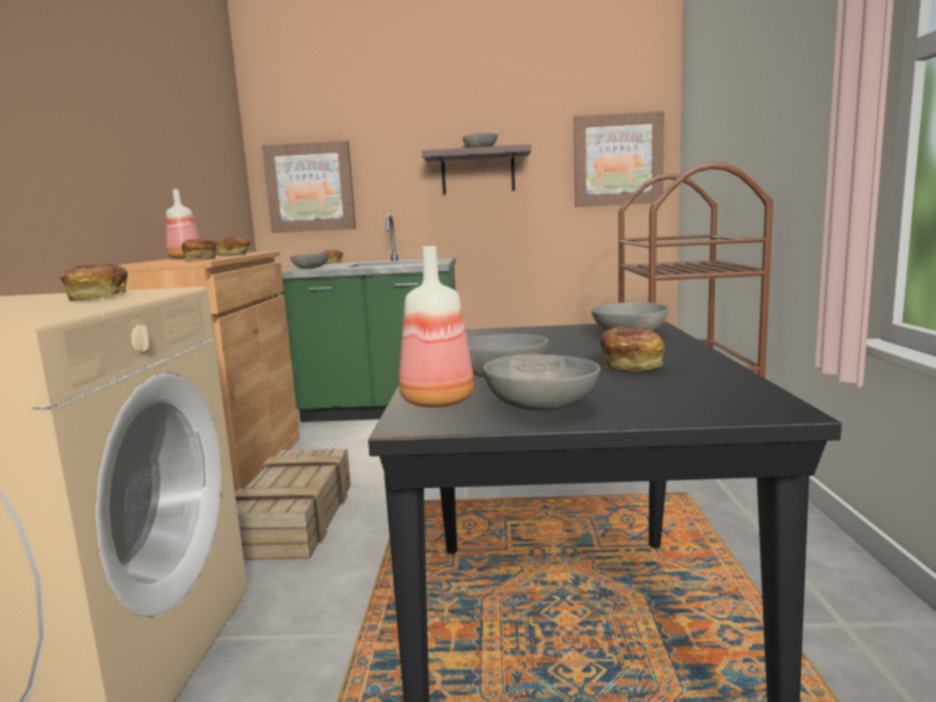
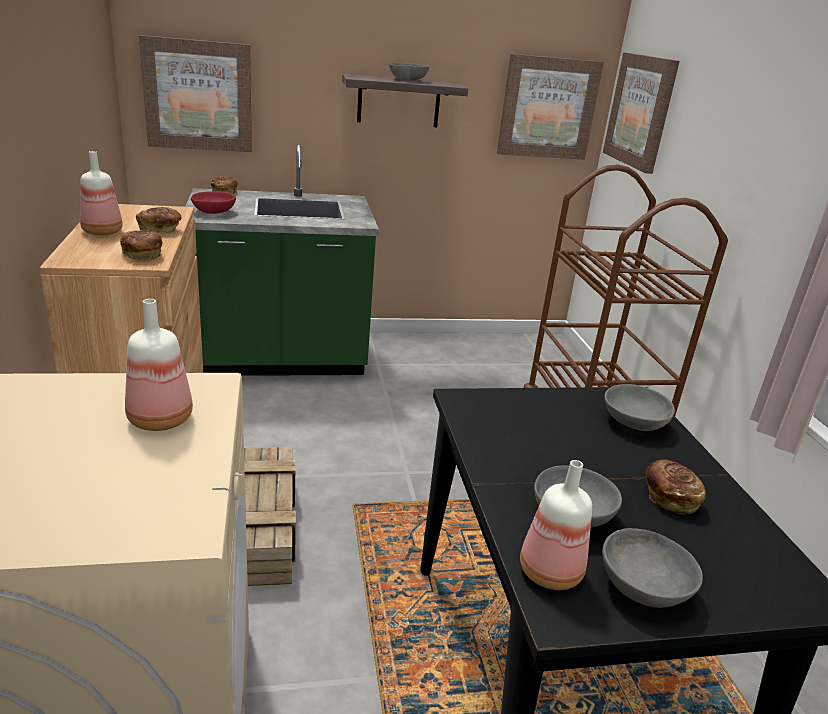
camera: 15 degrees left, 15 degrees up
(99, 298) = (160, 418): bread -> bottle
(310, 268) = (213, 211): grey bowl -> red bowl
(699, 138) = (640, 111): none -> picture

